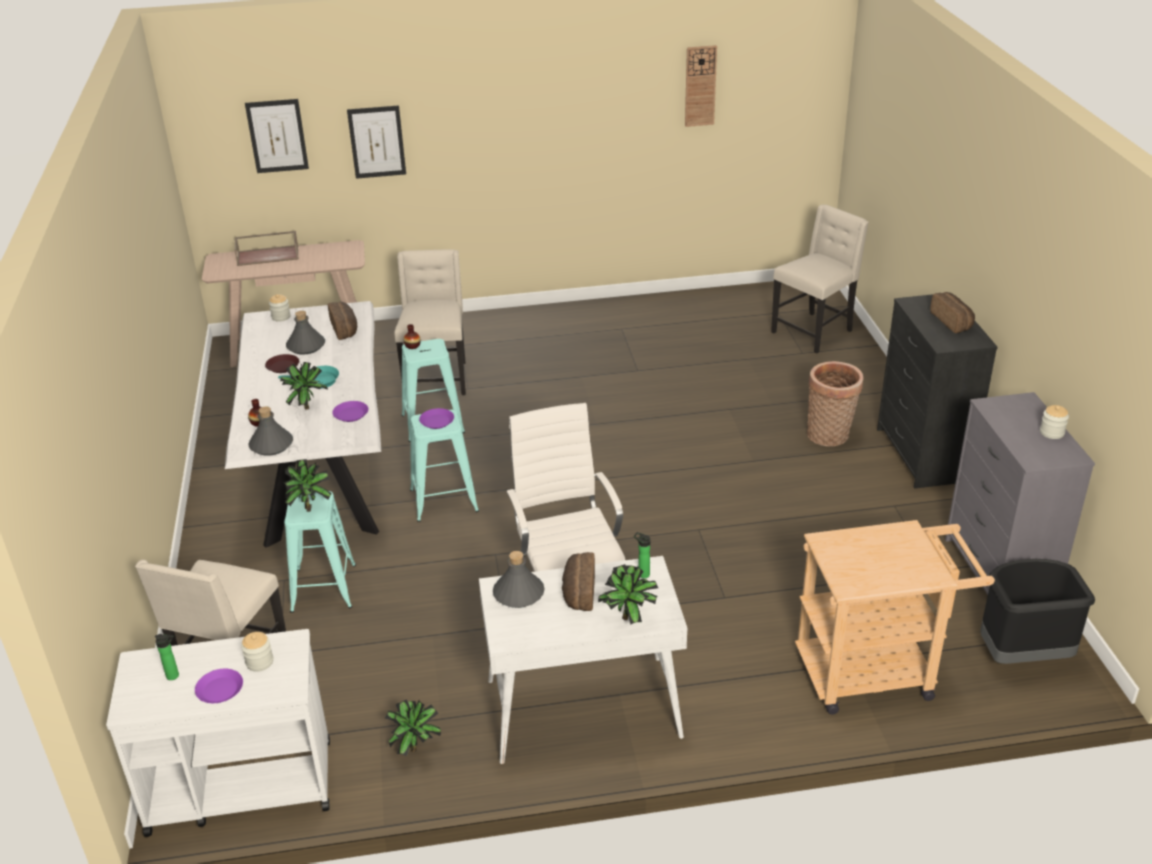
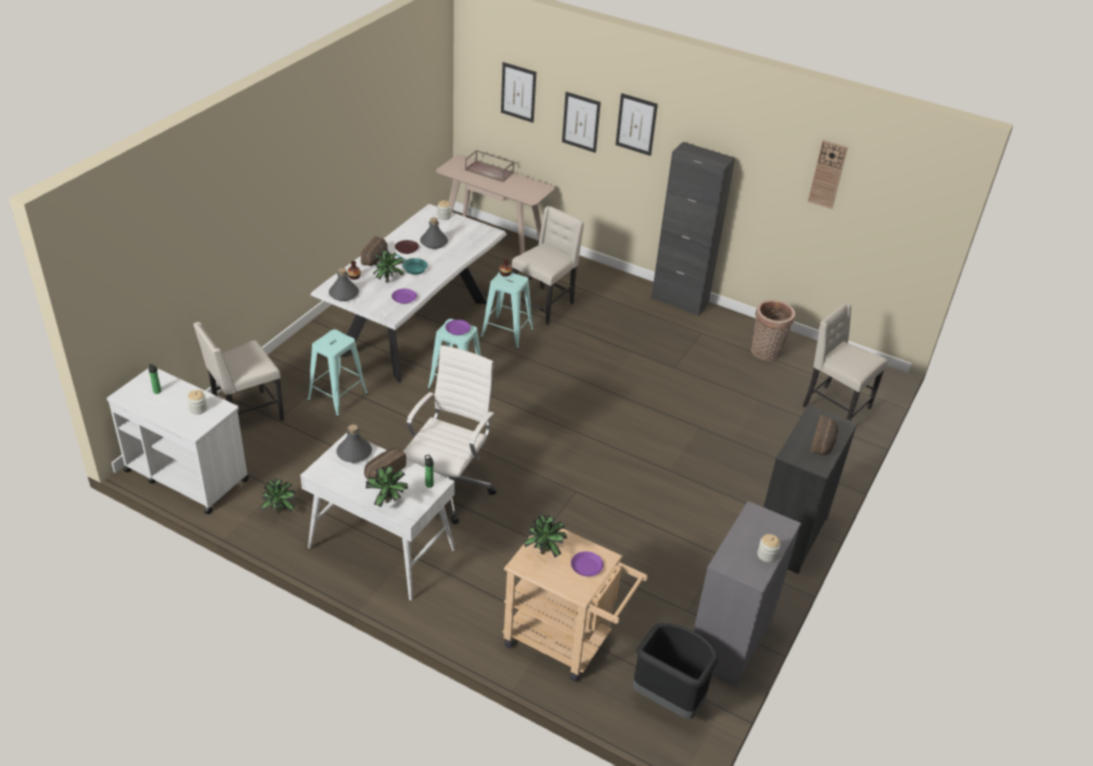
camera: 35 degrees right, 5 degrees up
(220, 690) = (166, 412): purple plate -> purple plate (586, 566)
(310, 506) = (334, 342): potted plant -> potted plant (545, 552)
(345, 329) = (468, 242): bread -> bread (375, 258)
(453, 116) = (636, 124): none -> picture
(565, 311) = (679, 301): none -> black cabinet
(813, 332) = (834, 407): beige chair -> beige chair turned 135 degrees counterclockwise
(830, 436) = (742, 485): basket -> basket (766, 353)

